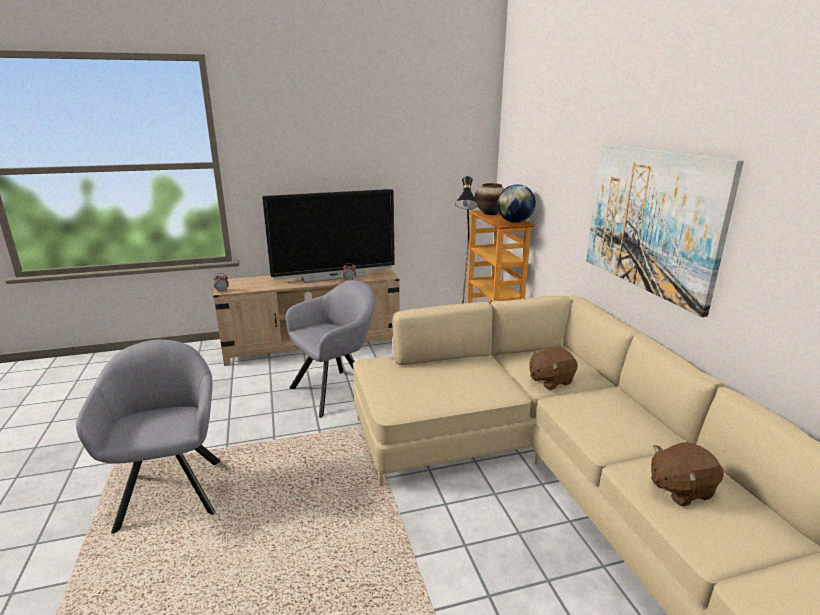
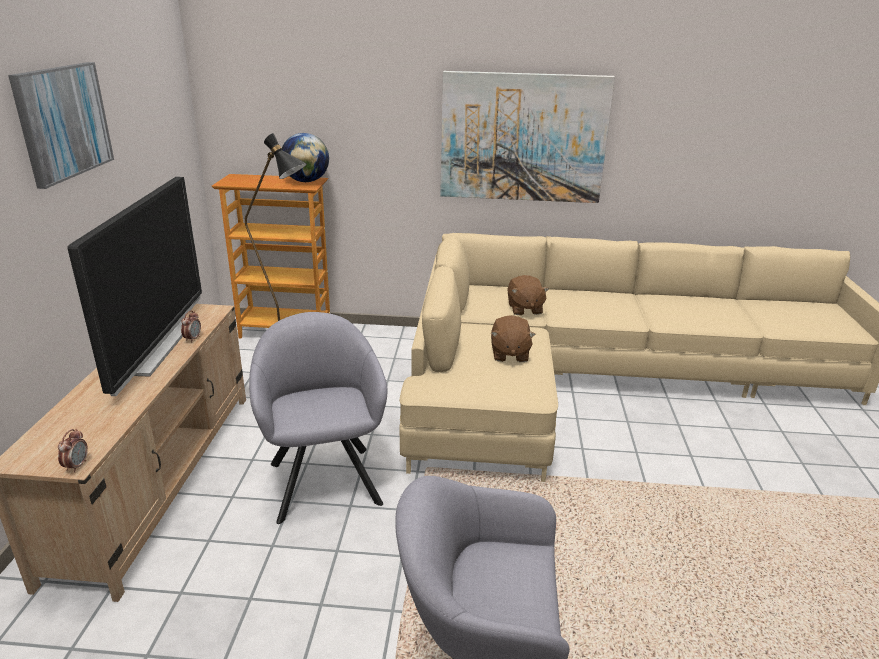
camera: 70 degrees left, 5 degrees up
(348, 148) = (63, 122): none -> picture
(490, 213) = (248, 181): vase -> none
(680, 489) = (686, 313): brown plush toy -> brown plush toy (509, 354)

